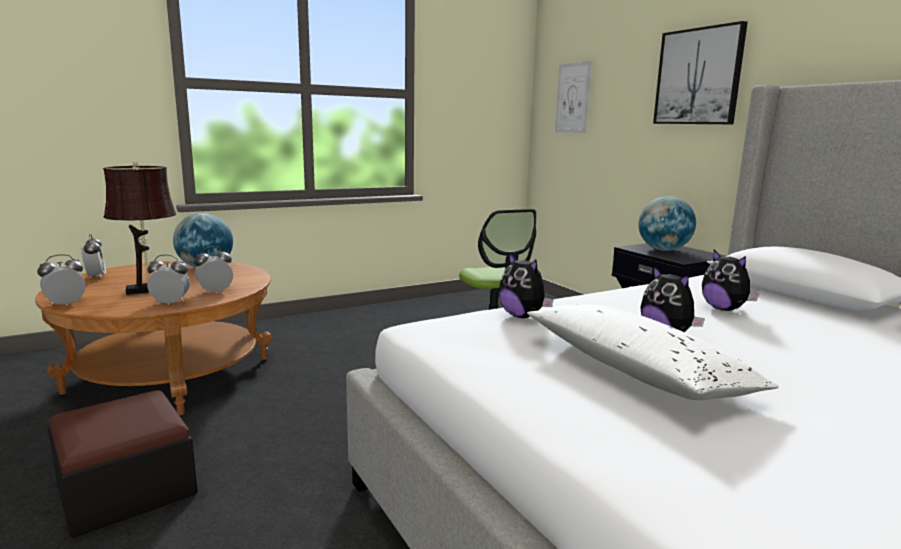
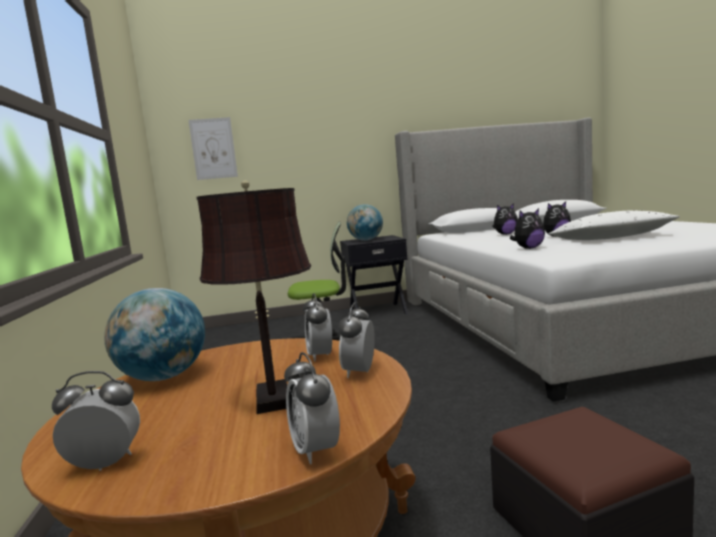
camera: 70 degrees left, 5 degrees down
(698, 77) = (337, 129): picture -> none

